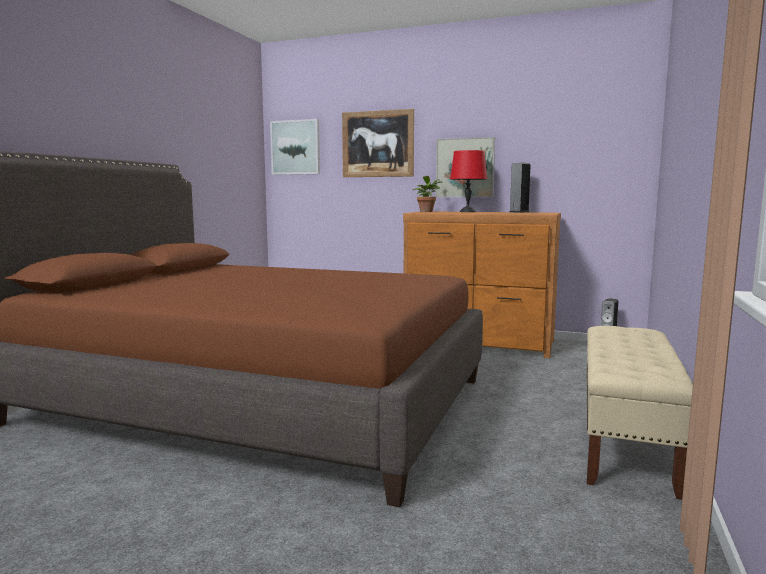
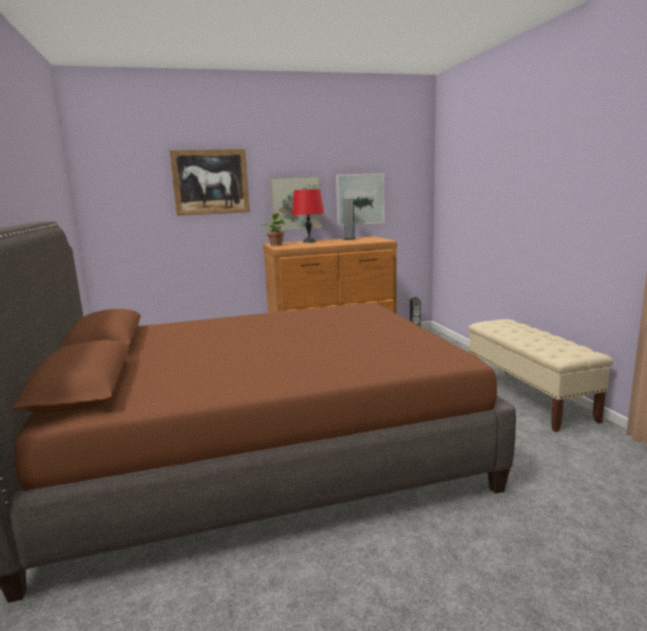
camera: 35 degrees left, 5 degrees up
(295, 147) = (115, 186): picture -> picture (360, 199)

